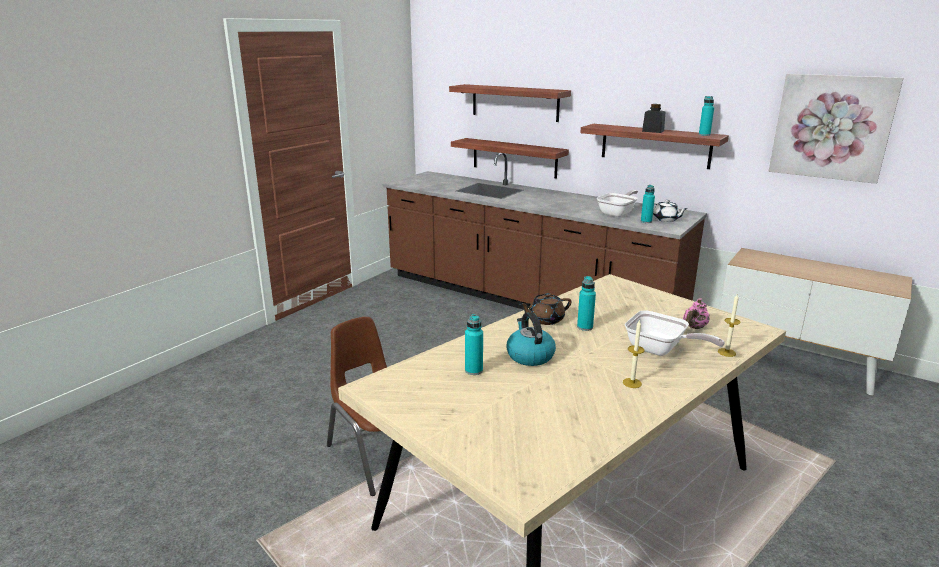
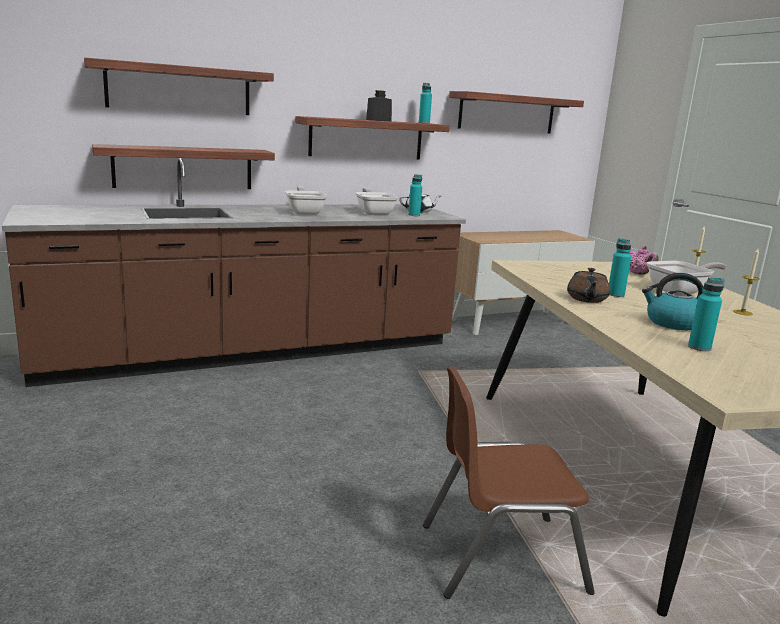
camera: 60 degrees left, 5 degrees down
(565, 203) = (305, 212): none -> frying pan
(831, 127) = (507, 113): picture -> shelf

